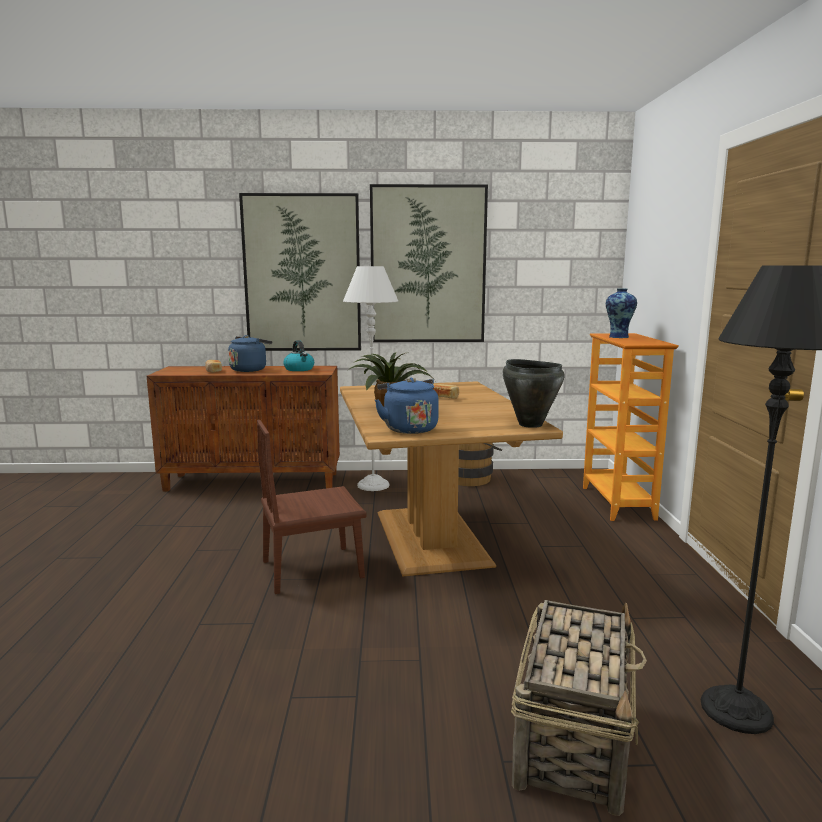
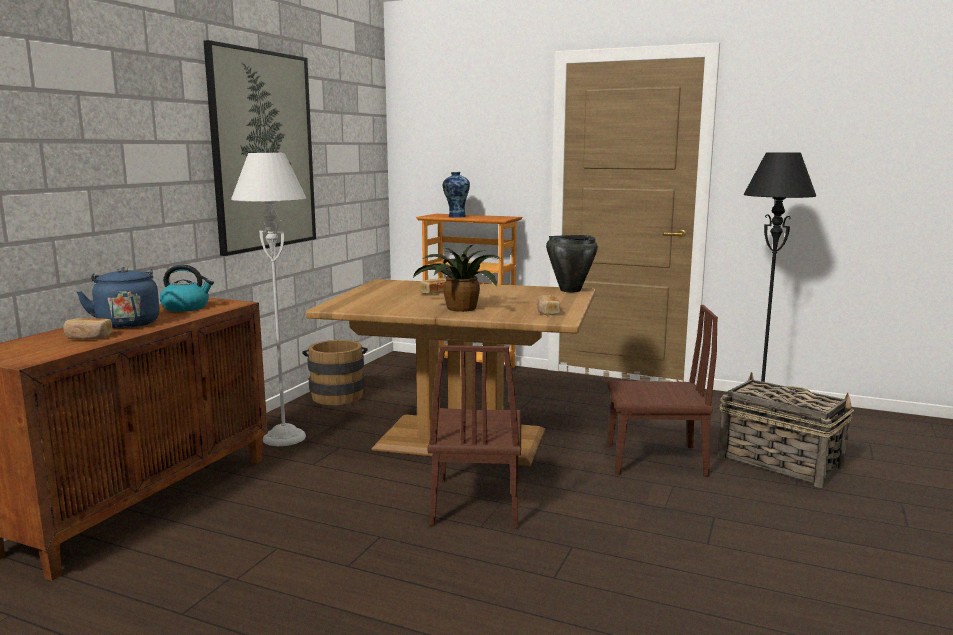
camera: 65 degrees left, 0 degrees up
(302, 274) = (136, 165): picture -> none
(408, 428) = (547, 312): blue kettle -> bread
(481, 639) = (655, 460): none -> brown chair

